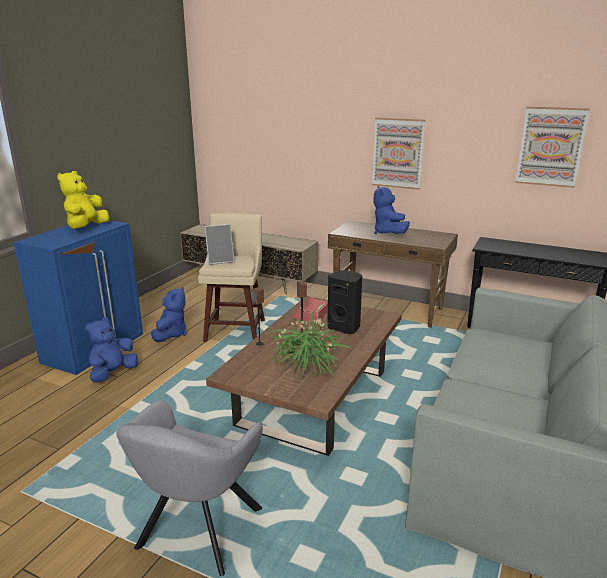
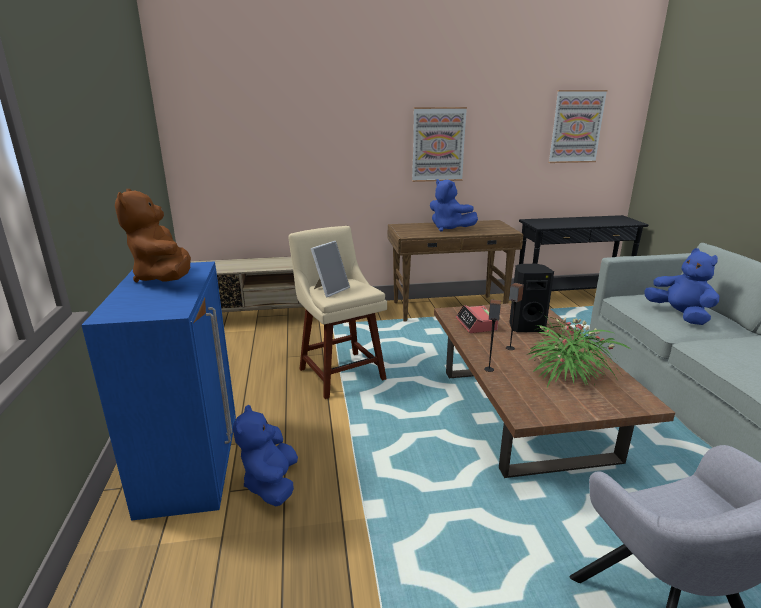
camera: 35 degrees left, 0 degrees up
(86, 228) = (165, 279): yellow plush toy -> brown plush toy
(171, 334) = (273, 404): blue plush toy -> blue plush toy (679, 315)

